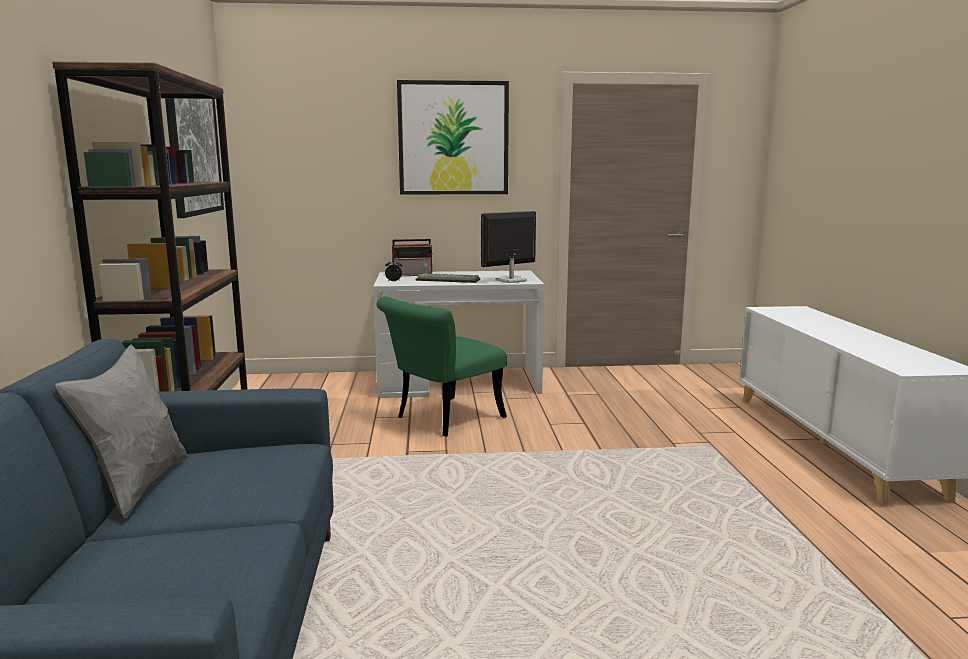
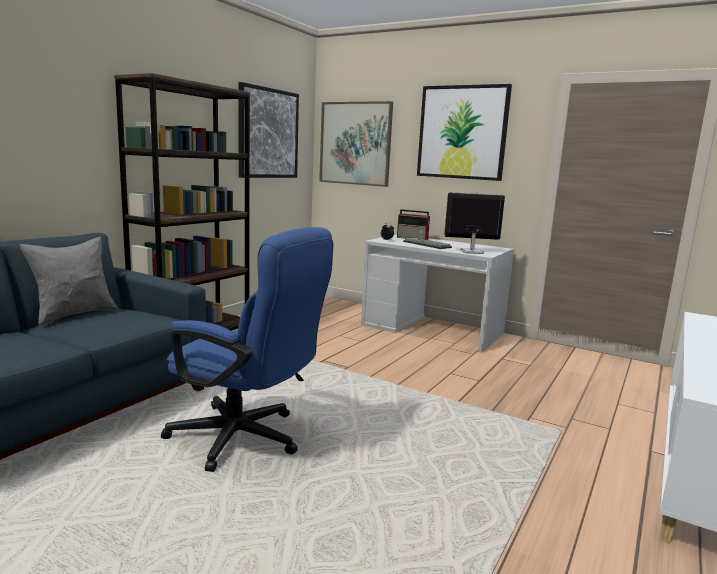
camera: 35 degrees right, 0 degrees up
(299, 156) = (355, 143): none -> picture
(442, 419) = (378, 348): green chair -> none
(484, 570) = (246, 440): none -> blue office chair

